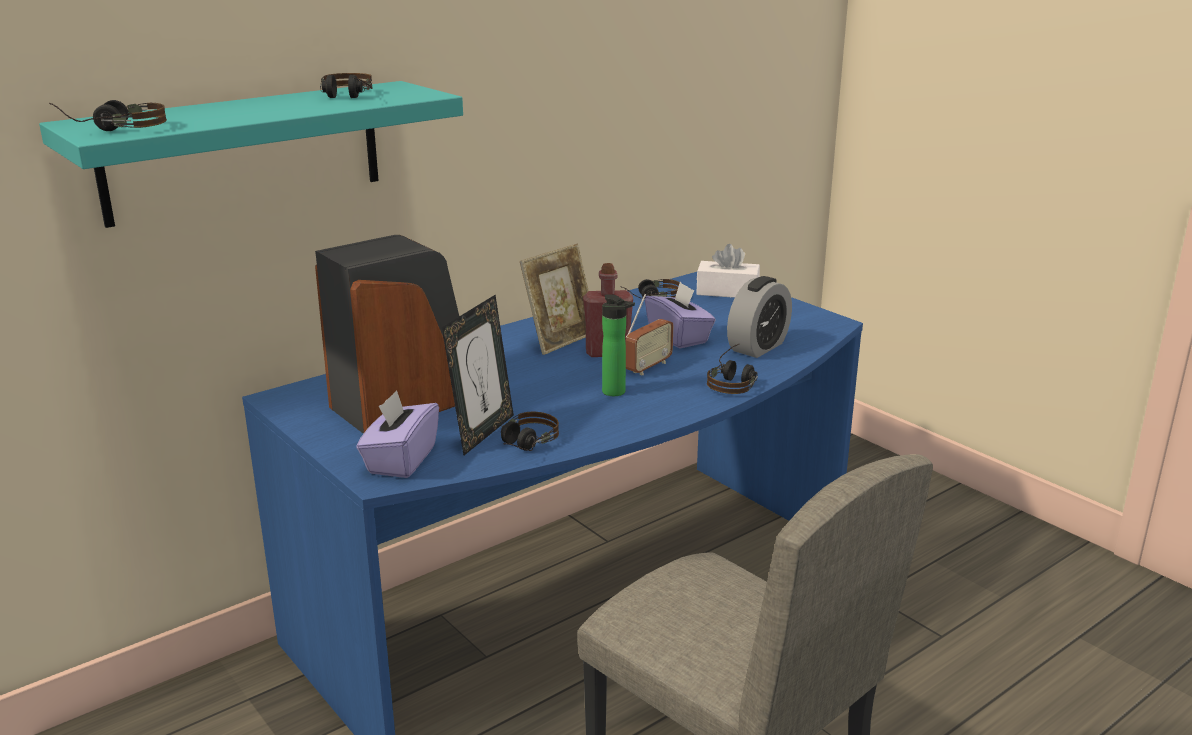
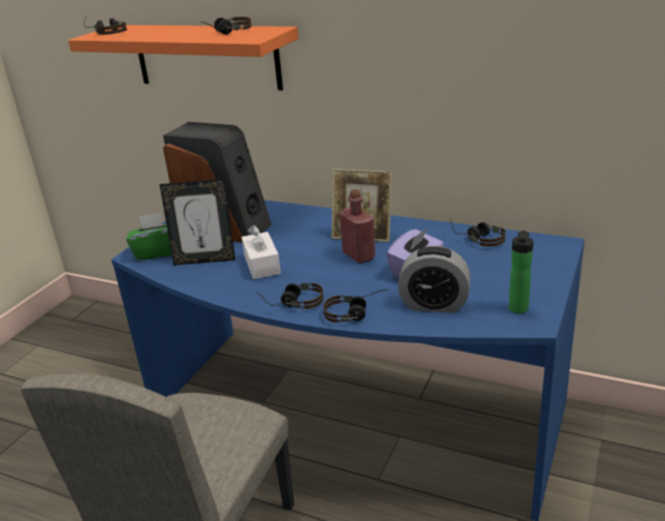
camera: 65 degrees right, 5 degrees up
(244, 151) = (206, 56): turquoise shelf -> orange shelf
(401, 460) = (158, 252): purple tissue box -> green tissue box
(523, 446) = (196, 276): headphones -> headphones (292, 303)
(616, 393) = (295, 279): bottle -> bottle (518, 310)
(648, 367) = (348, 276): radio -> none
(727, 291) = (538, 260): white tissue box -> white tissue box (262, 264)

